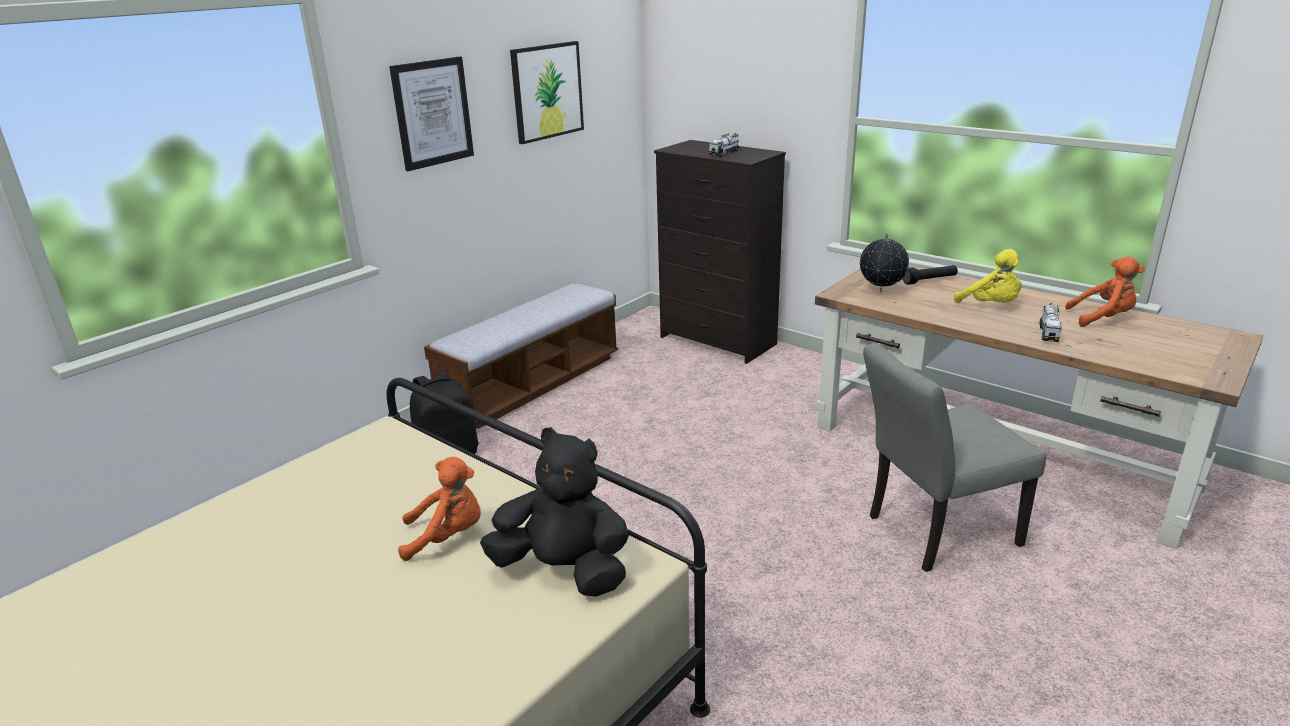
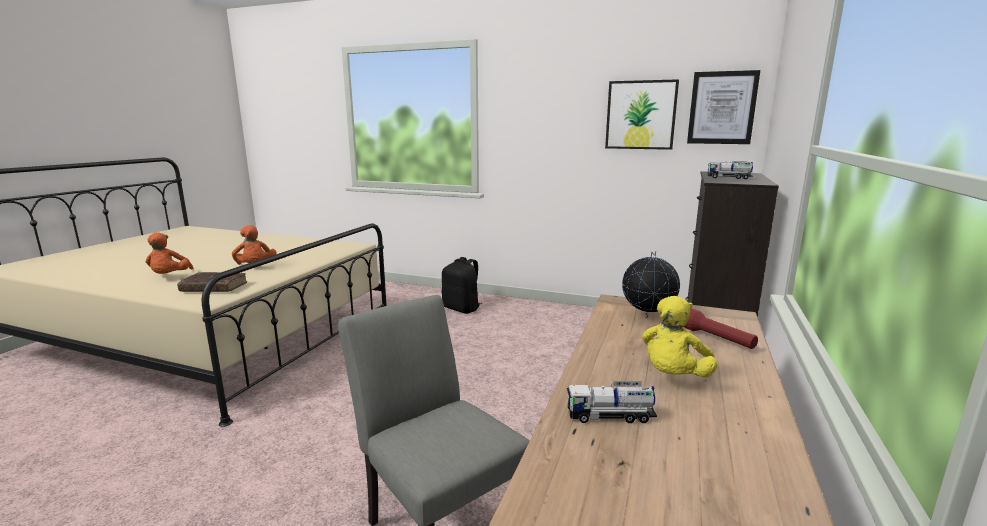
camera: 70 degrees right, 10 degrees down
(432, 113) = (538, 115): picture -> picture (722, 108)
(532, 384) = (560, 312): bench -> none
(564, 570) = (214, 288): black plush toy -> brown book
(929, 281) = (717, 339): black flashlight -> red flashlight
(1103, 318) = (728, 474): orange plush toy -> orange plush toy (169, 277)

